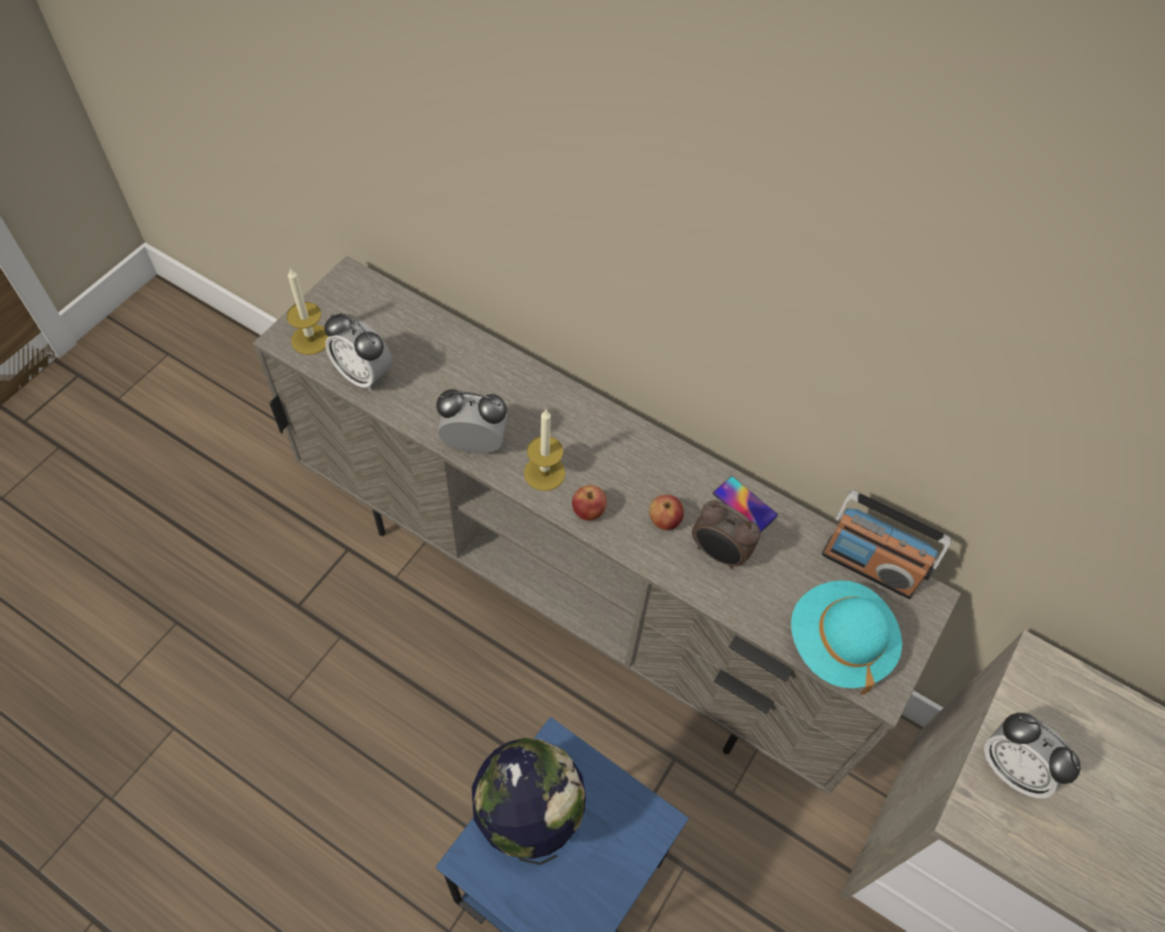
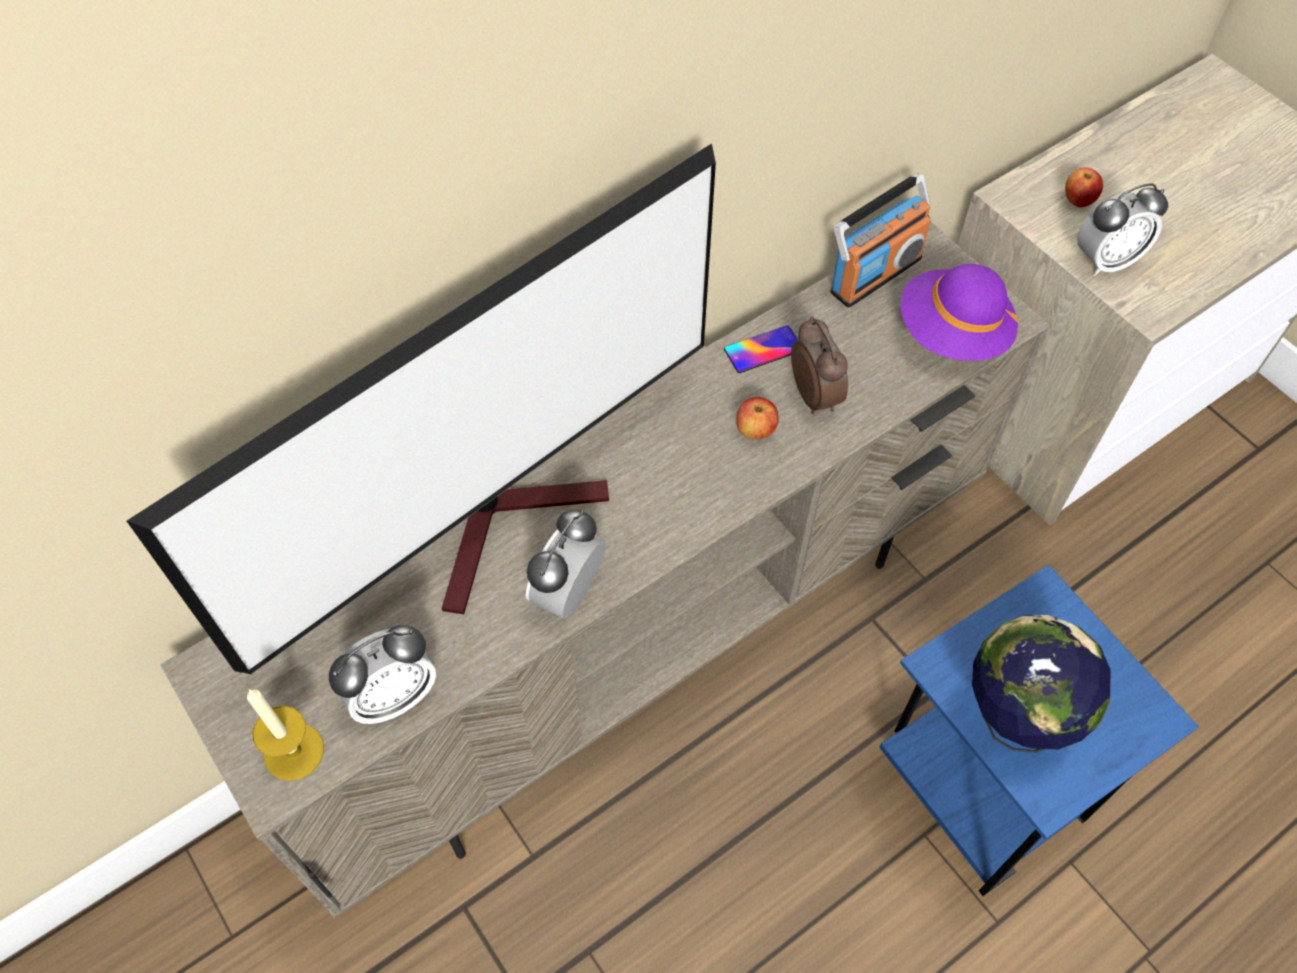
camera: 65 degrees left, 0 degrees up
(517, 392) = (511, 520): none -> television
(544, 473) = (643, 528): candle -> none
(588, 511) = (715, 500): apple -> apple (1078, 200)
(718, 554) = (815, 395): alarm clock -> alarm clock turned 75 degrees counterclockwise
(838, 644) = (952, 334): turquoise hat -> purple hat

